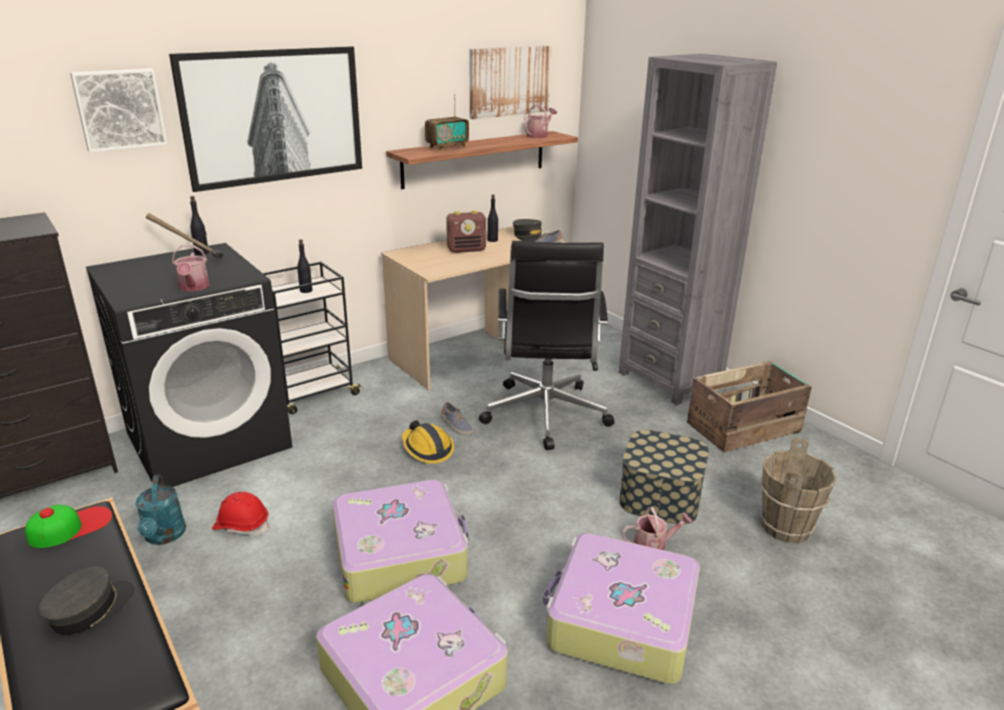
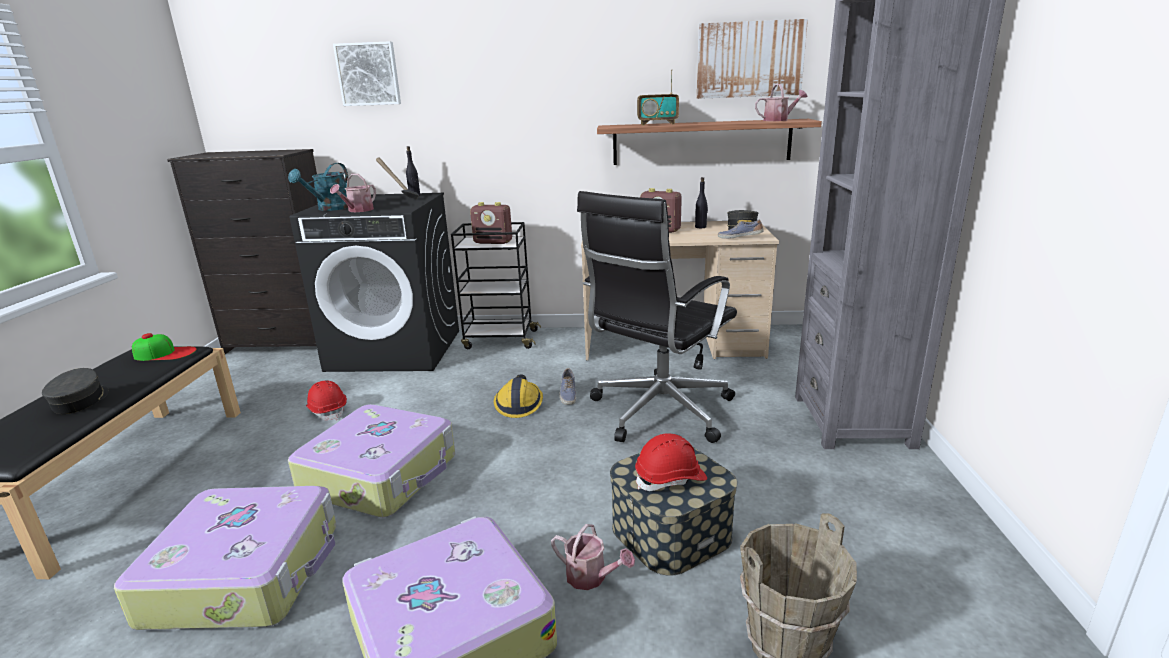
camera: 40 degrees right, 5 degrees down
(90, 610) = (80, 401): grey cap -> grey cap turned 90 degrees counterclockwise
(164, 537) = (283, 400): turquoise watering can -> turquoise watering can (329, 209)
(273, 116) = (490, 85): picture -> none
(306, 291) = (493, 242): black bottle -> radio
(668, 456) = (670, 479): none -> red hard hat
(745, 428) = (889, 504): crate -> none

